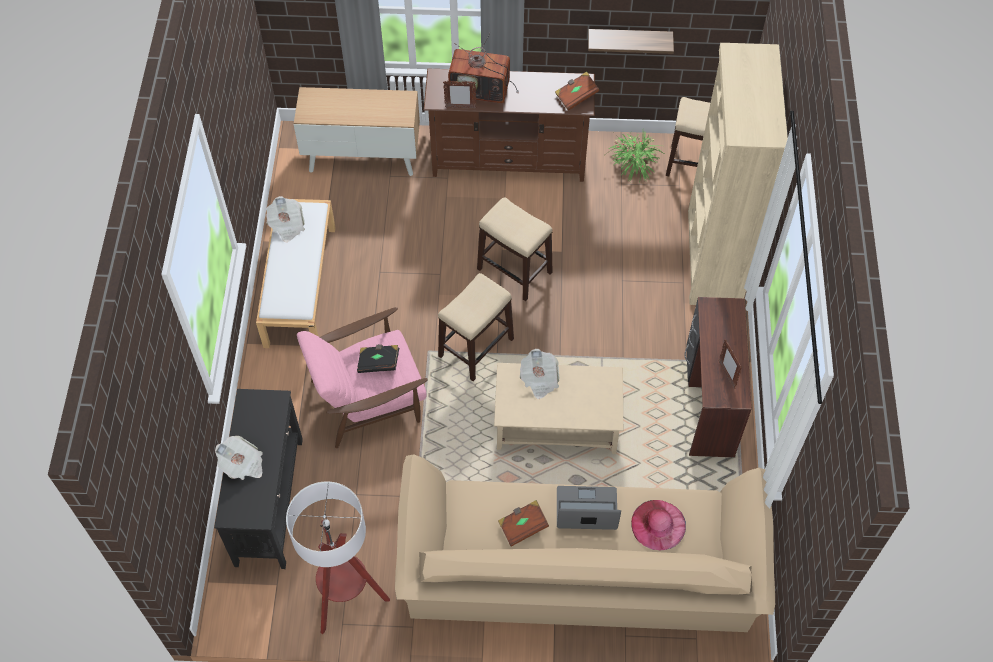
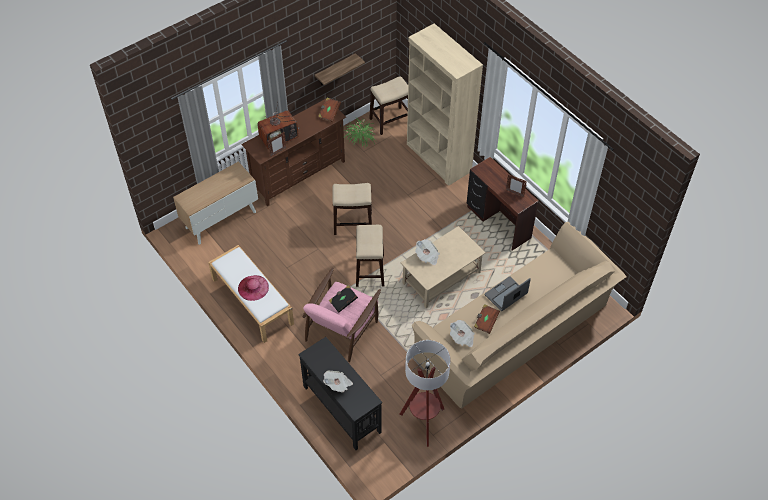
camera: 40 degrees left, 5 degrees down
(287, 225) = (230, 270): newspaper -> newspaper (462, 338)
(658, 524) = (541, 279): pink hat -> pink hat (253, 287)

